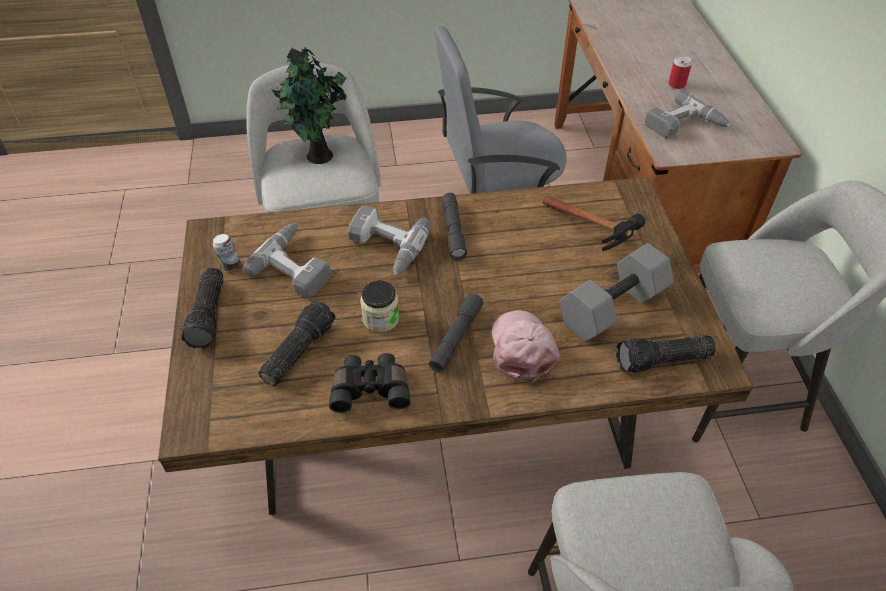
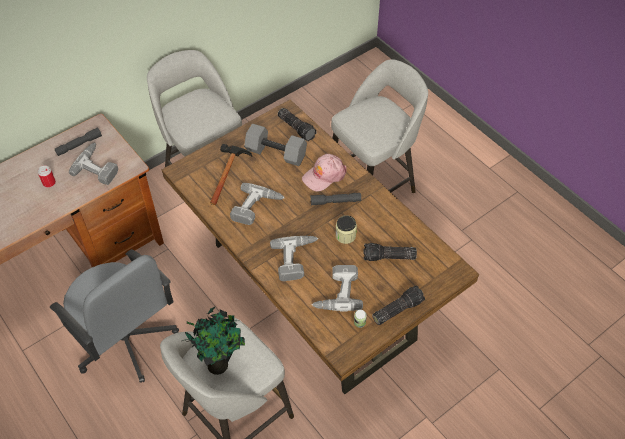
camera: 120 degrees left, 5 degrees up
(370, 388) = (386, 218): black binoculars -> none
(453, 231) = (263, 235): grey flashlight -> grey flashlight (79, 145)
(508, 243) = (257, 208): none -> power drill

